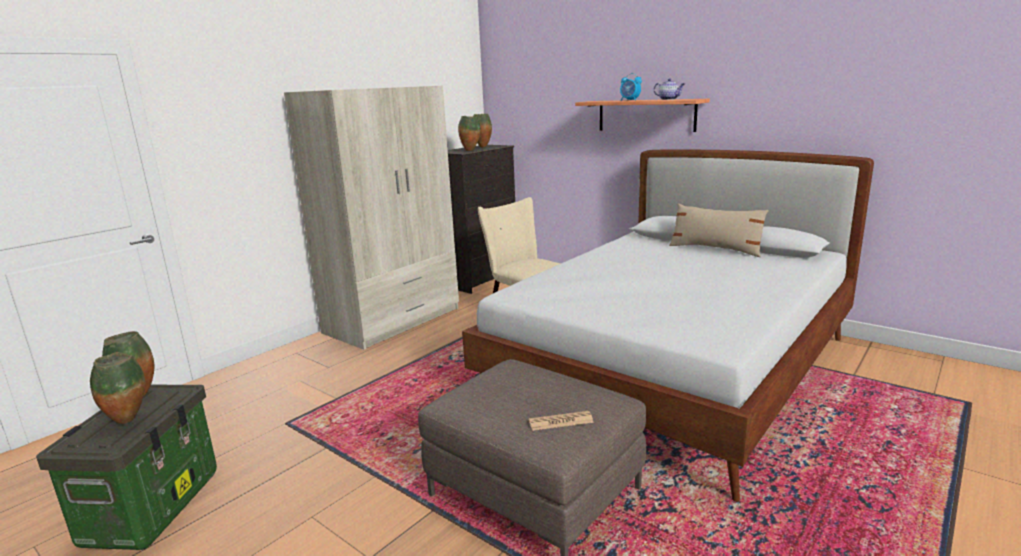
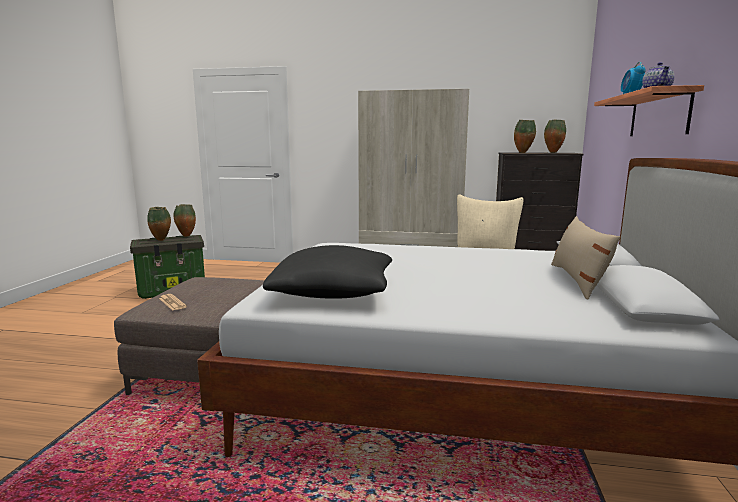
camera: 60 degrees right, 5 degrees down
(704, 315) = (333, 291): none -> black pillow

